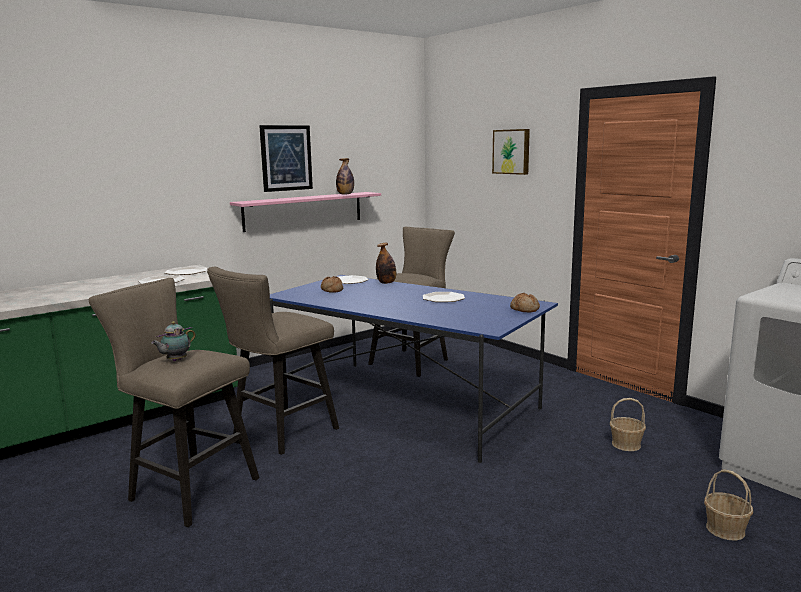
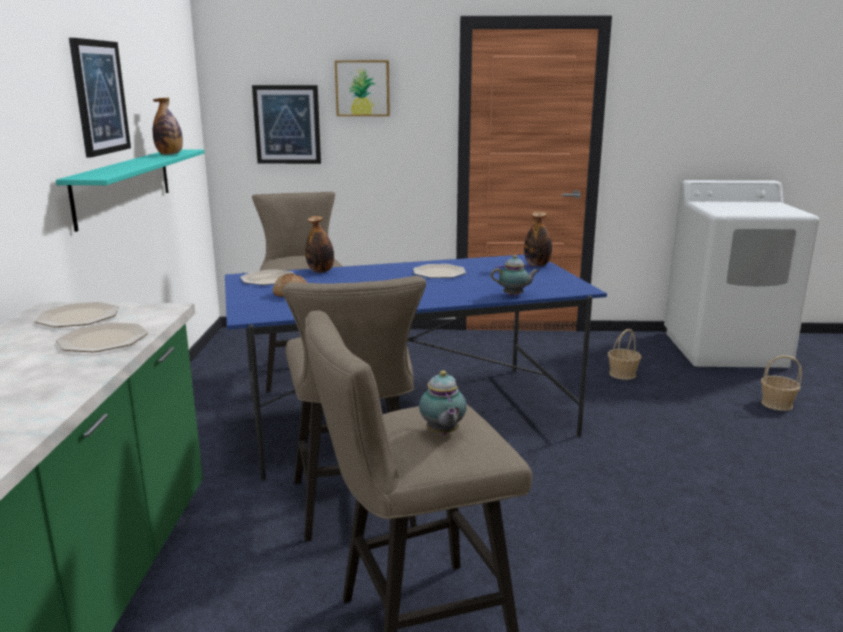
camera: 50 degrees left, 5 degrees up
(304, 211) = (124, 185): pink shelf -> turquoise shelf
(434, 321) = (514, 295): none -> teapot
(467, 179) = (287, 124): none -> picture
(525, 309) = (537, 265): bread -> bottle

